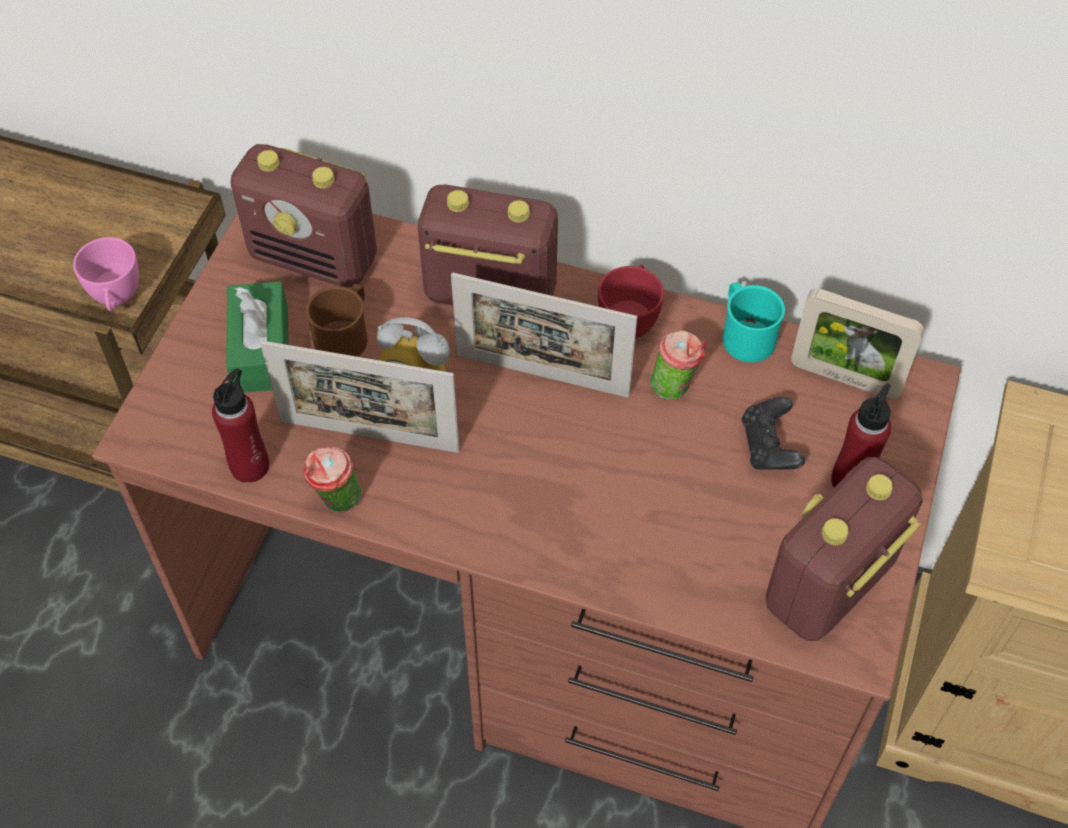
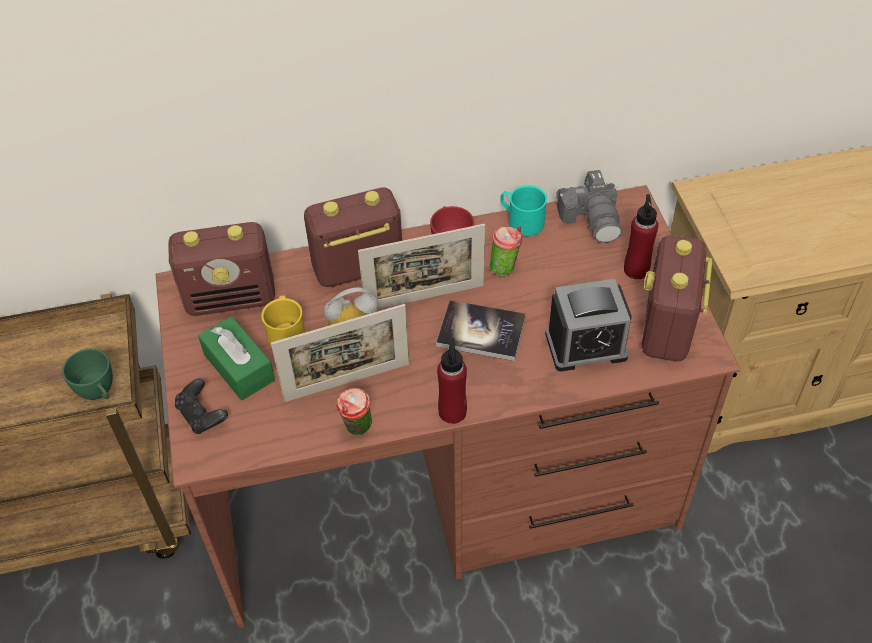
camera: 30 degrees left, 5 degrees down
(116, 299) = (99, 393): pink cup -> green cup
(250, 466) = (285, 437): red bottle -> red bottle (452, 412)
(345, 335) = (286, 333): brown mug -> yellow mug
(579, 458) = (481, 332): none -> book
(700, 549) = (586, 345): none -> alarm clock
(769, 446) = (580, 273): black game controller -> black game controller (202, 415)
(845, 378) = (592, 219): picture frame -> camera

